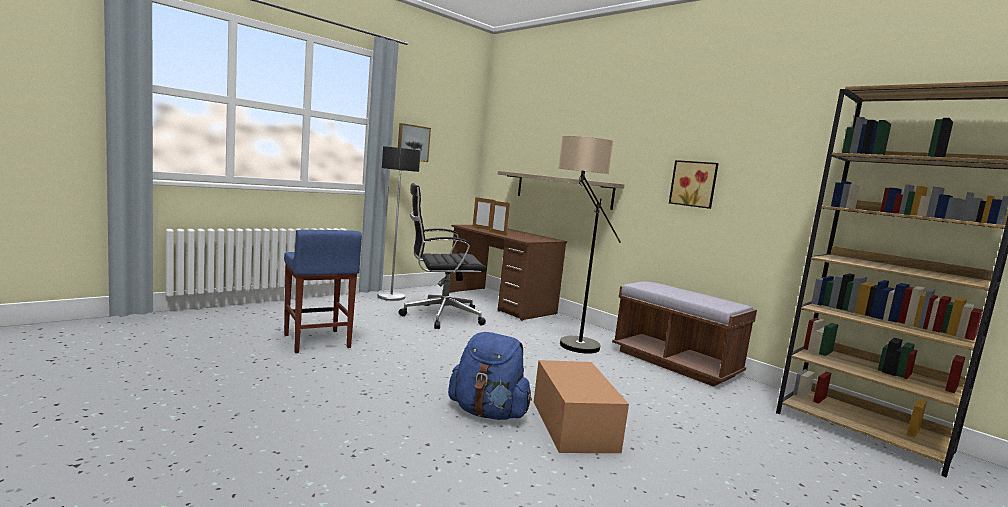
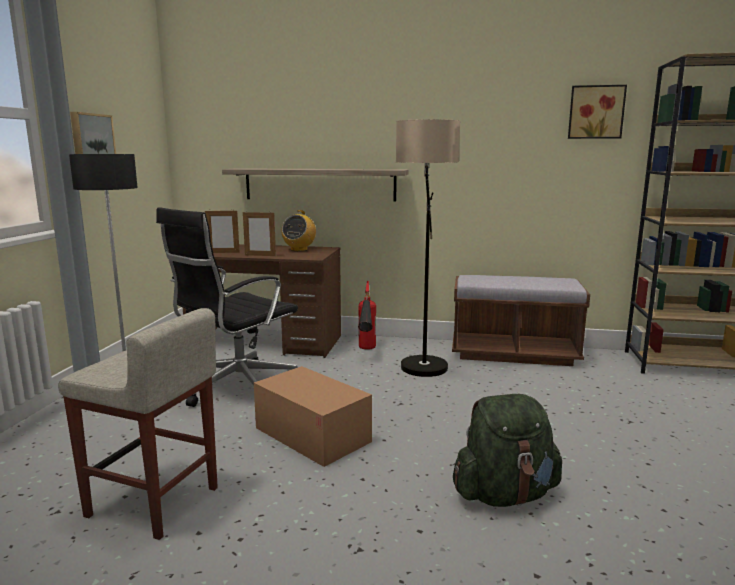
camera: 35 degrees left, 5 degrees up
(317, 341) = (154, 502): blue stool -> beige stool
(488, 413) = (505, 495): blue backpack -> green backpack
(533, 236) = (299, 249): none -> radio
(556, 326) = (366, 352): none -> fire extinguisher
(573, 425) = (579, 465): cardboard box -> cardboard box (312, 435)
(694, 184) = (496, 161): picture -> picture (595, 112)

